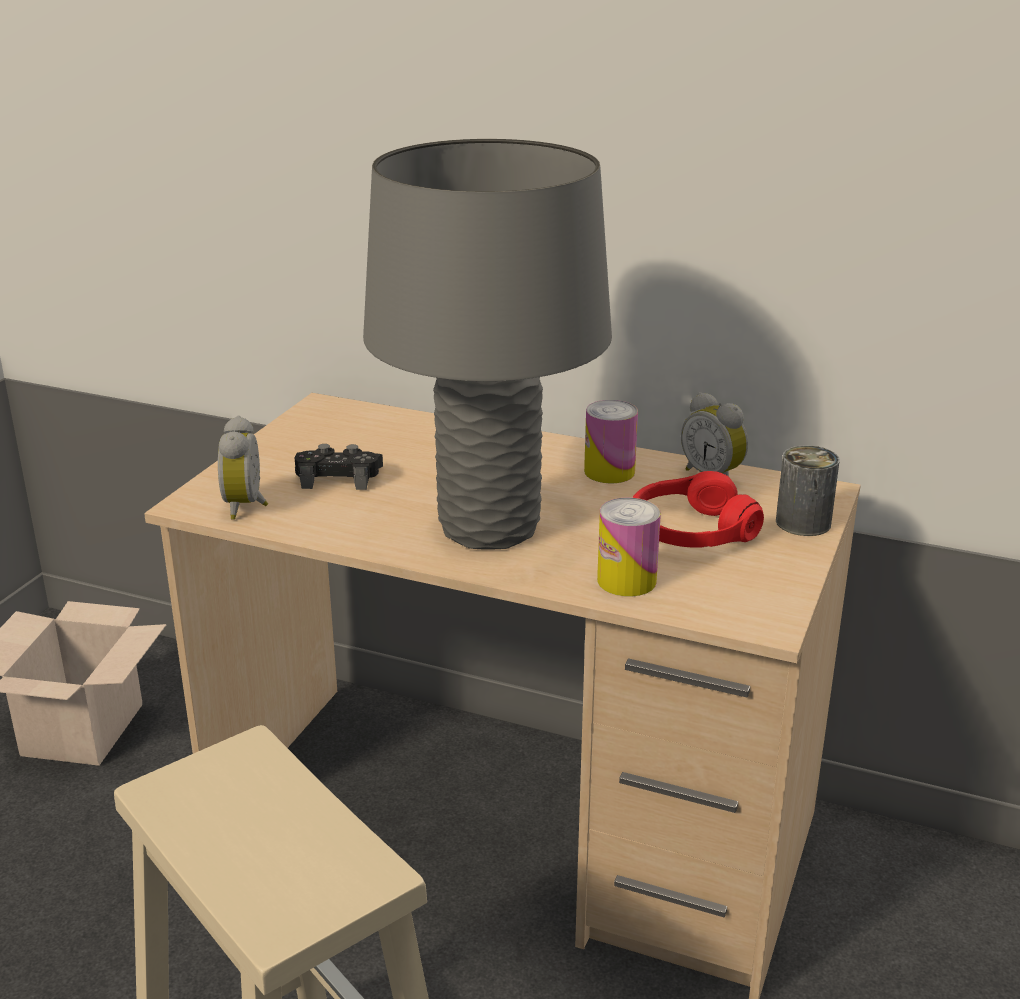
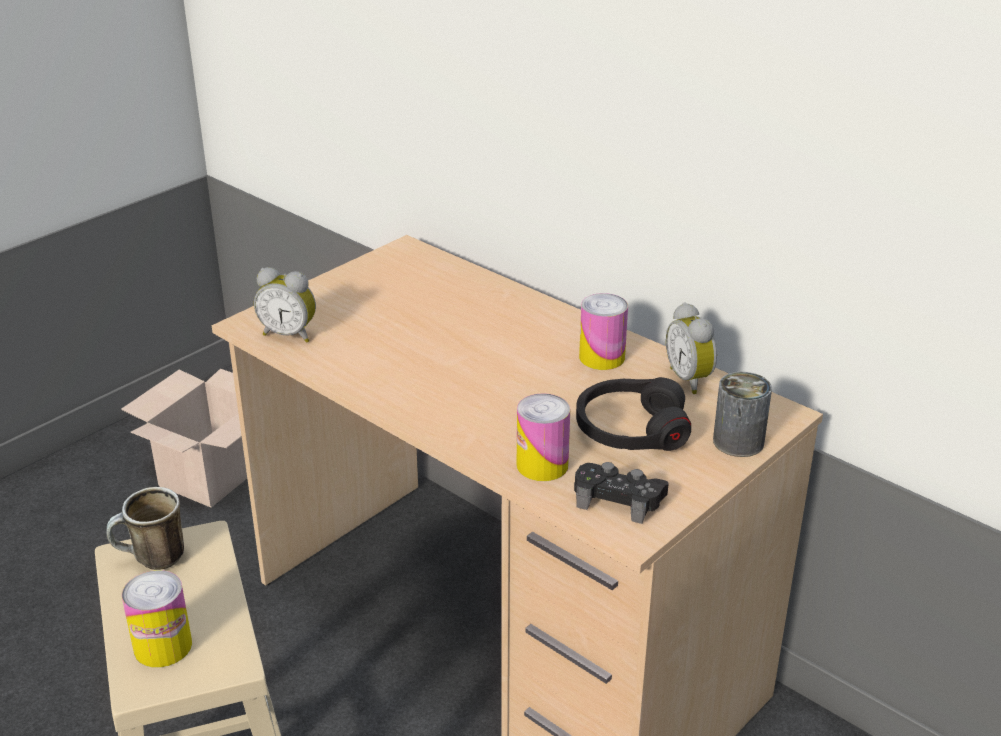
camera: 20 degrees right, 5 degrees up
(200, 787) = (152, 561): none -> mug
(248, 506) = (289, 334): alarm clock -> alarm clock turned 90 degrees counterclockwise
(276, 878) = (163, 646): none -> can
(339, 477) = (375, 320): black game controller -> black game controller (618, 499)
(490, 528) = (464, 392): grey table lamp -> none
(690, 531) = (631, 429): red headphones -> black headphones

